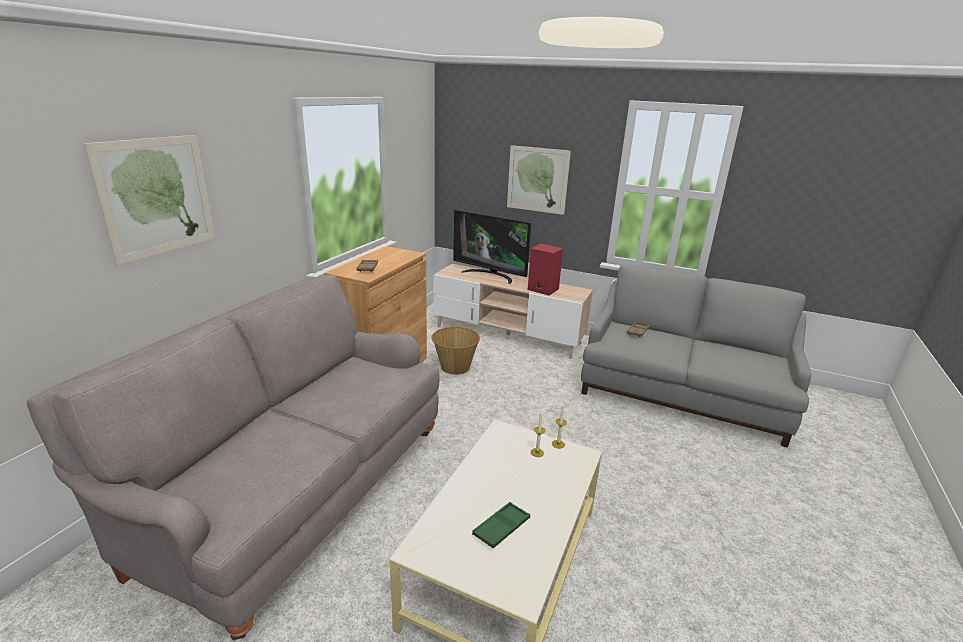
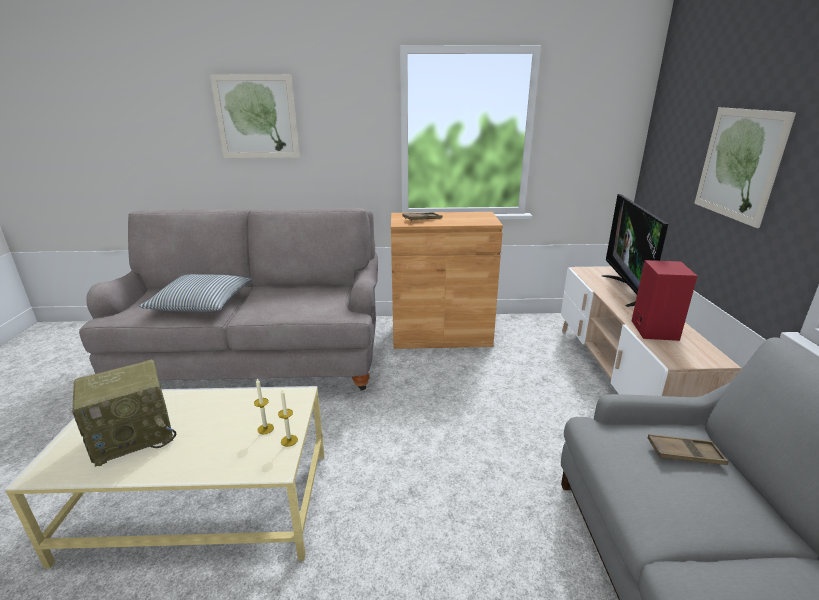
camera: 65 degrees right, 0 degrees up
(285, 445) = (201, 303): none -> pillow
(455, 367) = (498, 367): basket -> none
(501, 528) = (135, 436): green tray -> radio

